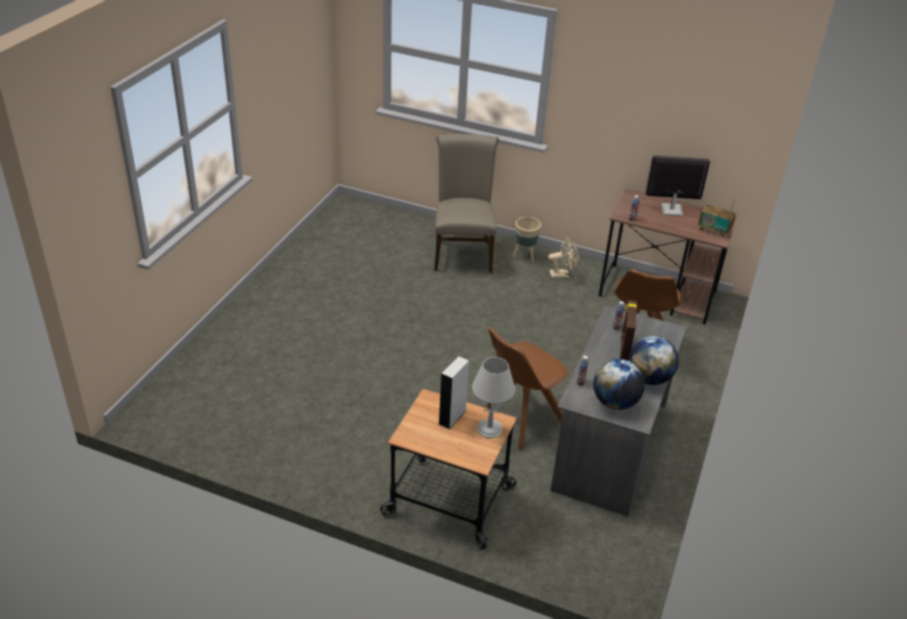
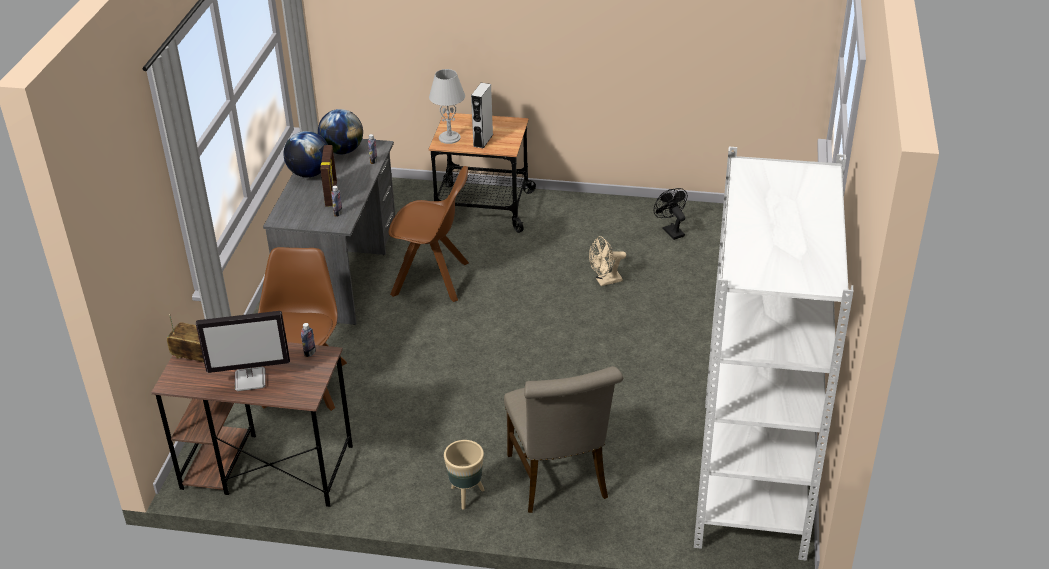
camera: 170 degrees right, 0 degrees up
(265, 427) = (671, 230): none -> black fan
(340, 234) = (752, 476): none -> white bookcase
(520, 419) = (433, 279): brown chair -> brown chair turned 60 degrees clockwise
(562, 274) = (405, 472): beige fan -> beige fan (605, 281)

